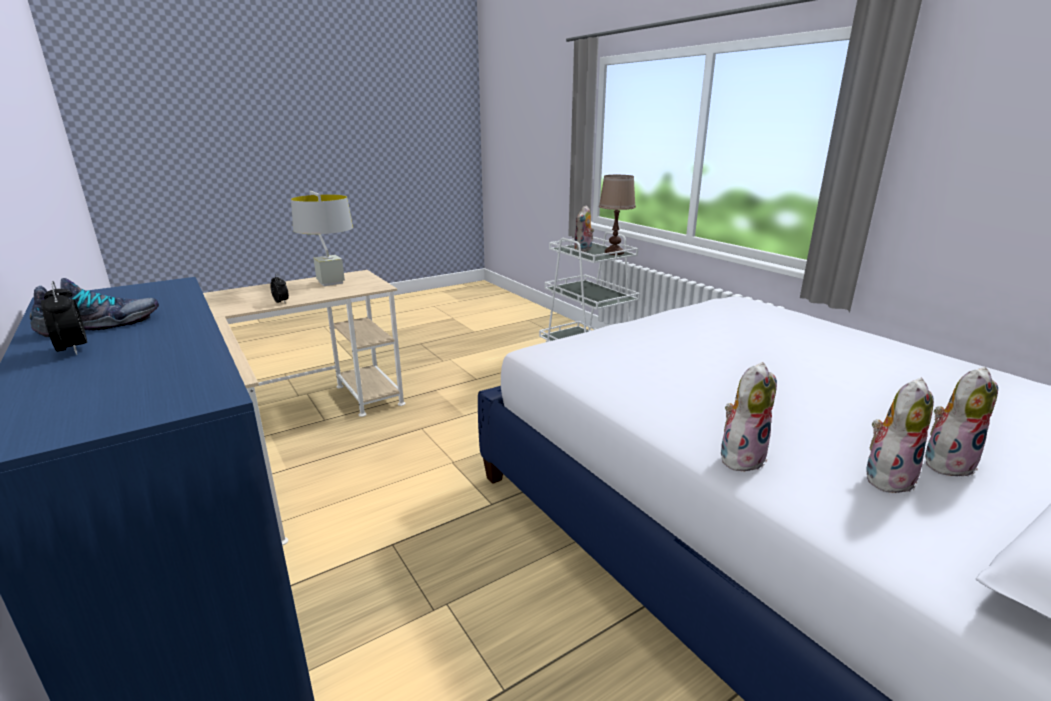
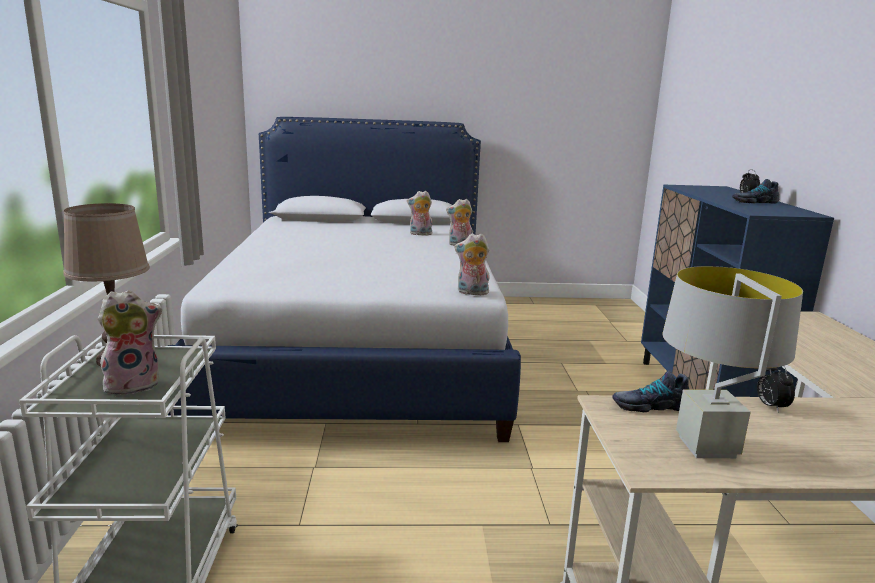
camera: 150 degrees left, 5 degrees down
(355, 290) = (650, 405): none -> shoe
(947, 462) = (388, 232): plush toy -> plush toy (472, 293)

